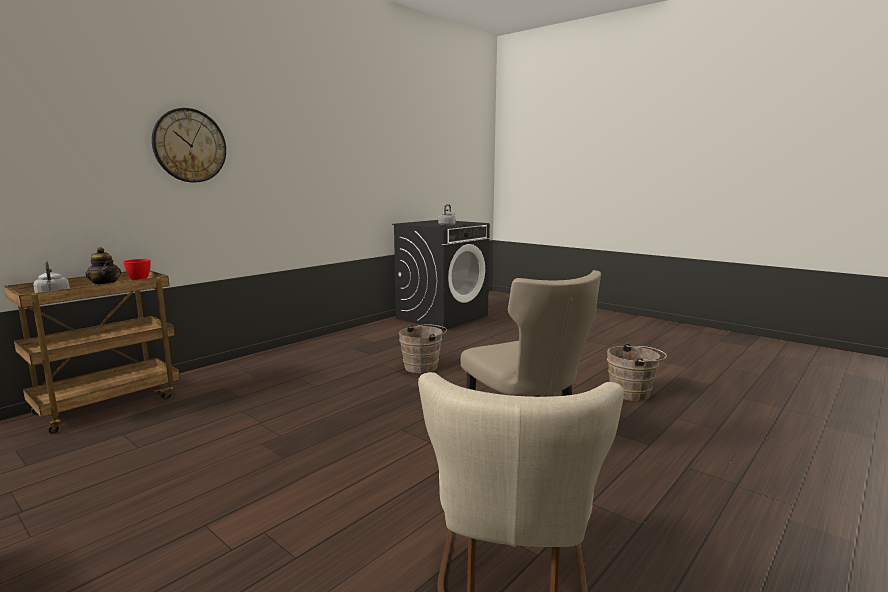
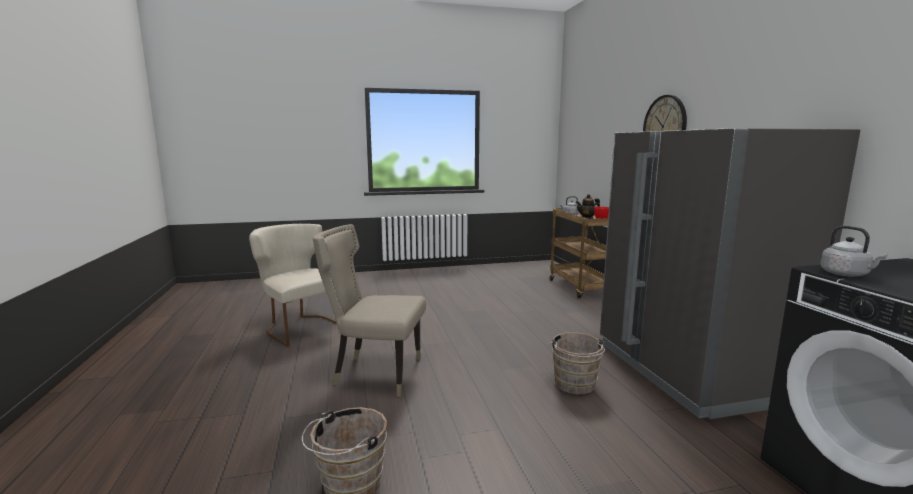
camera: 125 degrees right, 0 degrees up
(353, 344) = (690, 371): none -> grey fridge

